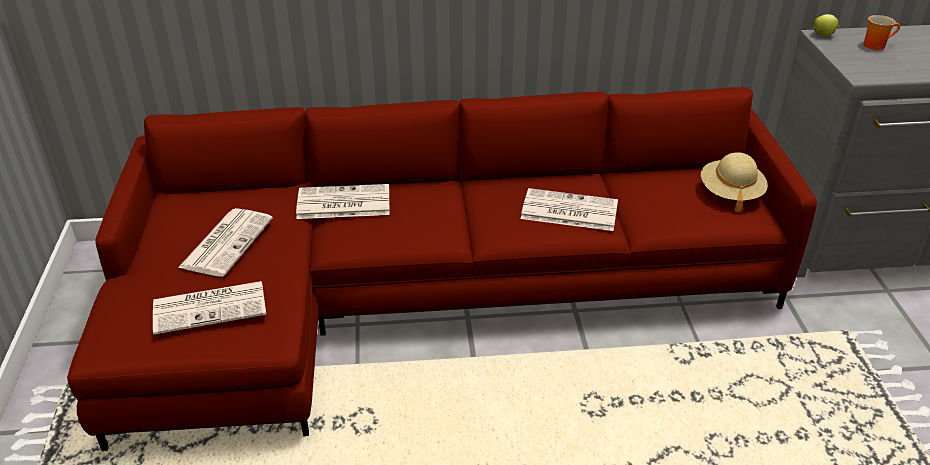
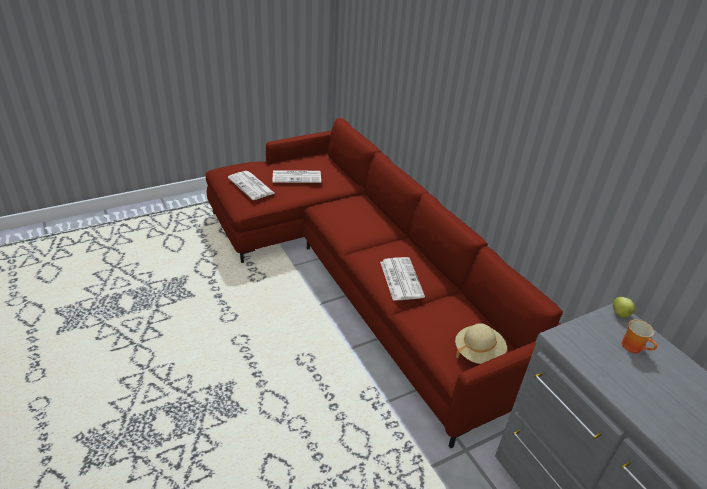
camera: 65 degrees right, 0 degrees up
(342, 203) = (351, 200): newspaper -> none

